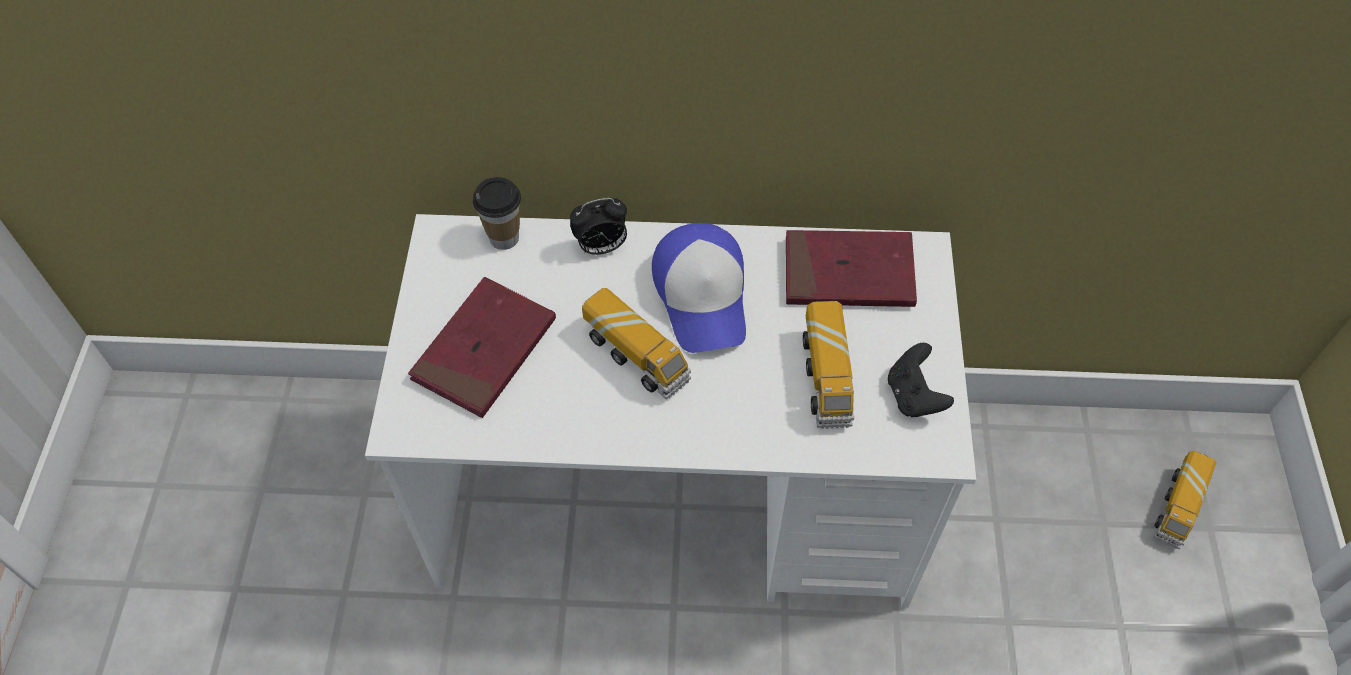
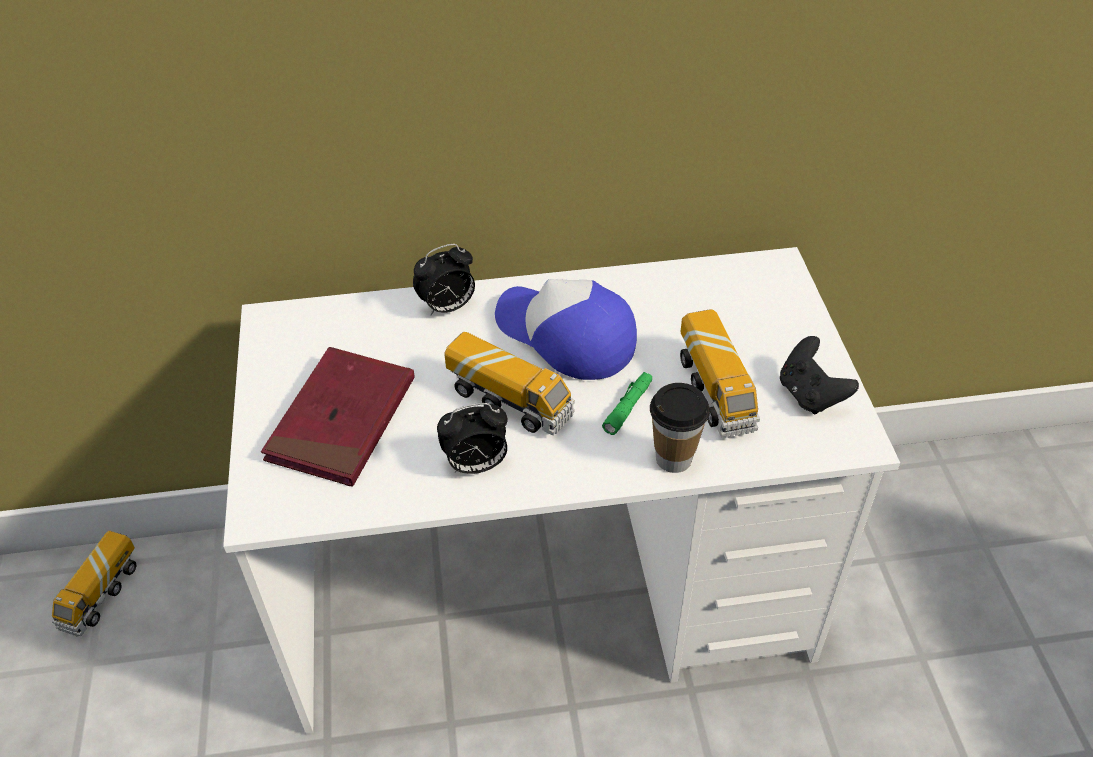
camera: 10 degrees left, 10 degrees down
(504, 238) = (342, 313): cup -> cup (673, 458)
(593, 415) = (476, 465): none -> alarm clock
(703, 296) = (565, 336): cap -> cap turned 150 degrees clockwise
(741, 380) = (627, 407): none -> green flashlight
(848, 273) = (709, 295): red book -> none
(1177, 509) = (1050, 519): toy truck -> toy truck (101, 595)

